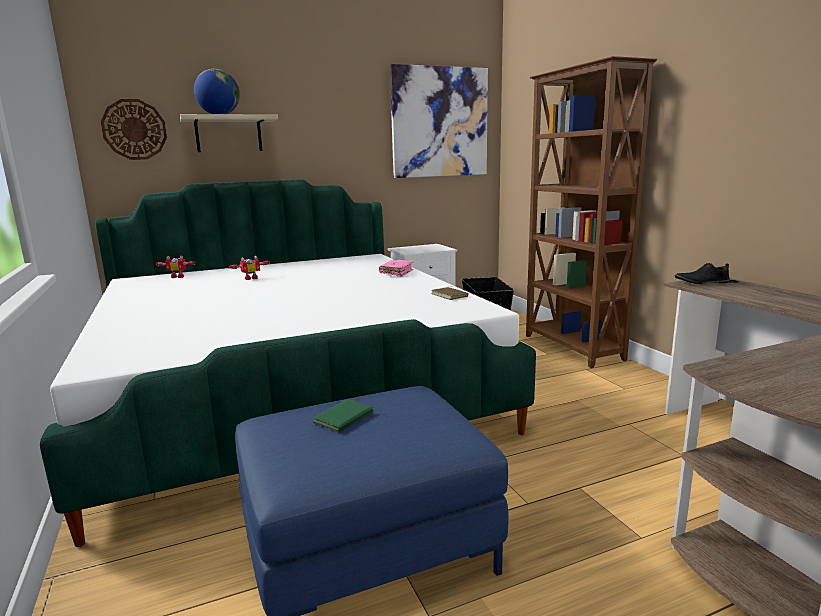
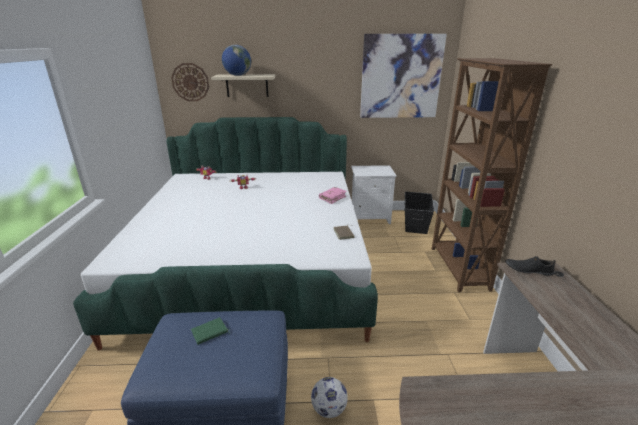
camera: 20 degrees right, 10 degrees up
(531, 512) = (328, 409): none -> football

